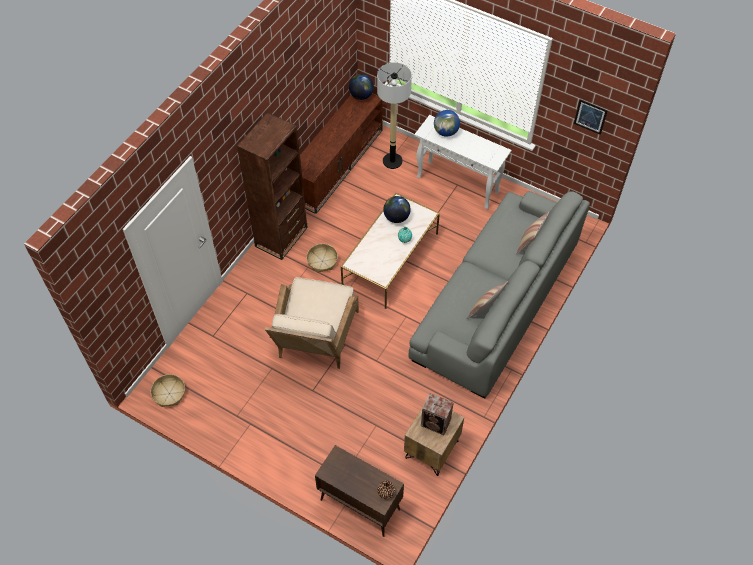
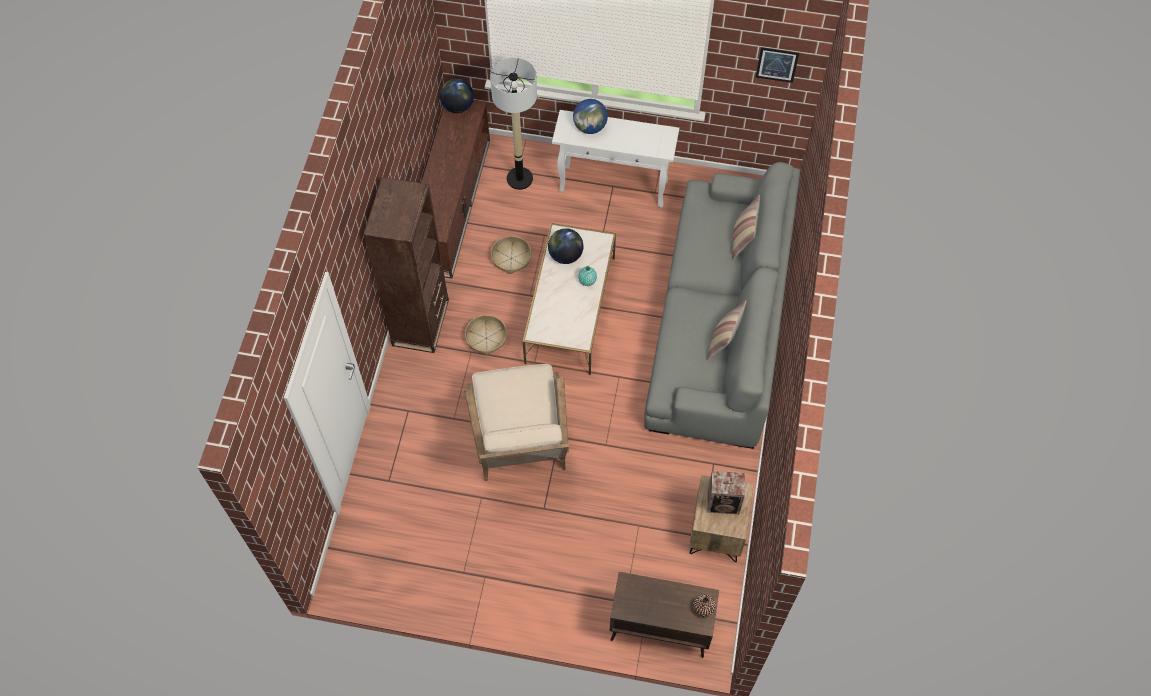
camera: 20 degrees left, 5 degrees up
(169, 393) = (365, 573): basket -> basket (511, 258)

